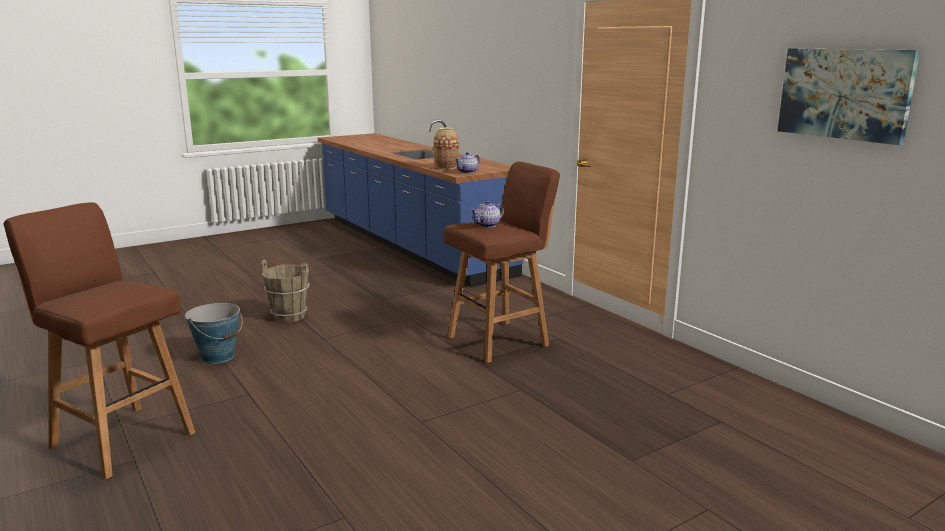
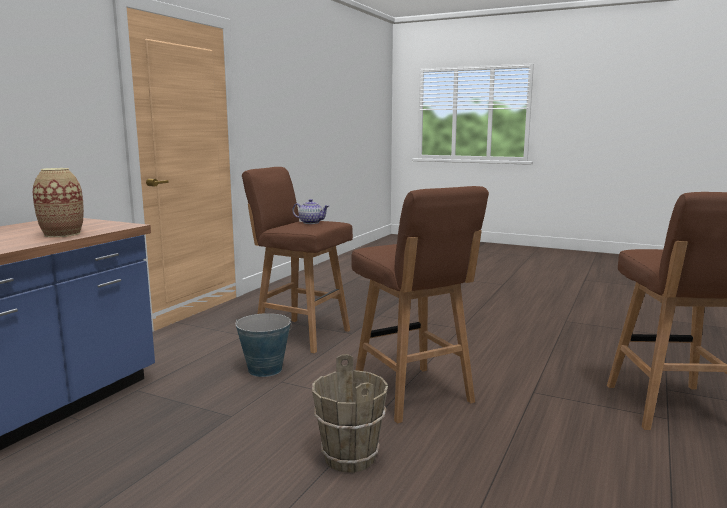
camera: 120 degrees left, 5 degrees down
(218, 356) = (510, 446): bucket -> bucket (265, 369)
(322, 350) = (413, 395): none -> brown stool
(467, 172) = (104, 225): teapot -> none
(844, 94) = (296, 101): picture -> none

